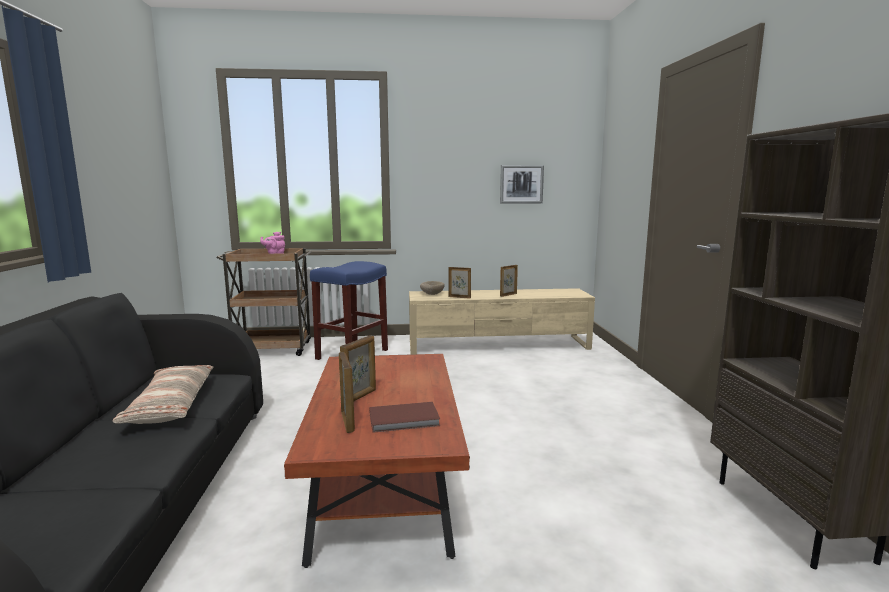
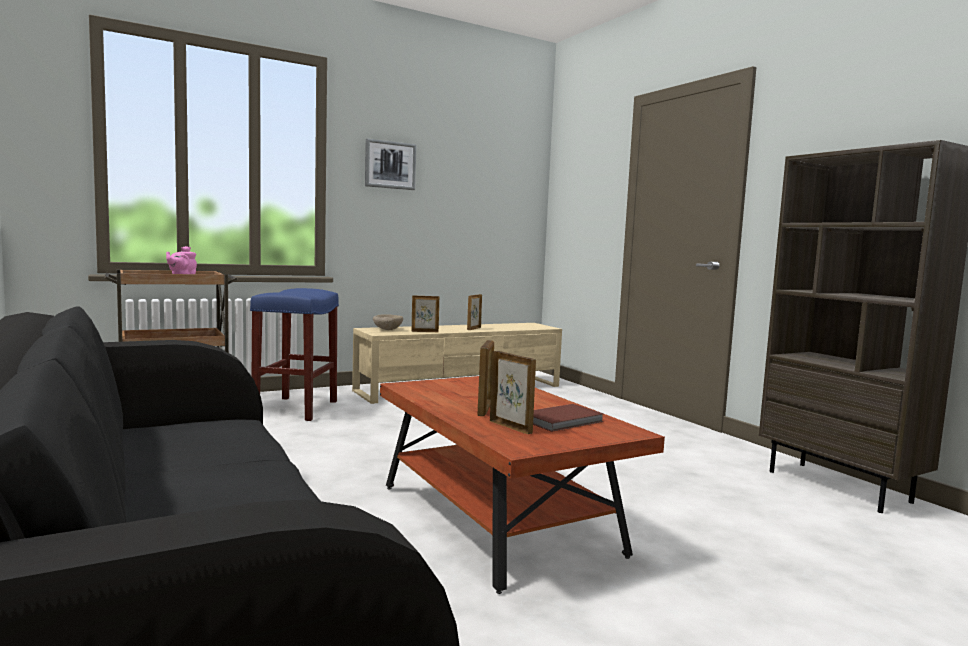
camera: 25 degrees left, 5 degrees down
(171, 405) = (206, 453): pillow -> none
(521, 184) = (472, 205): picture -> picture (390, 165)

